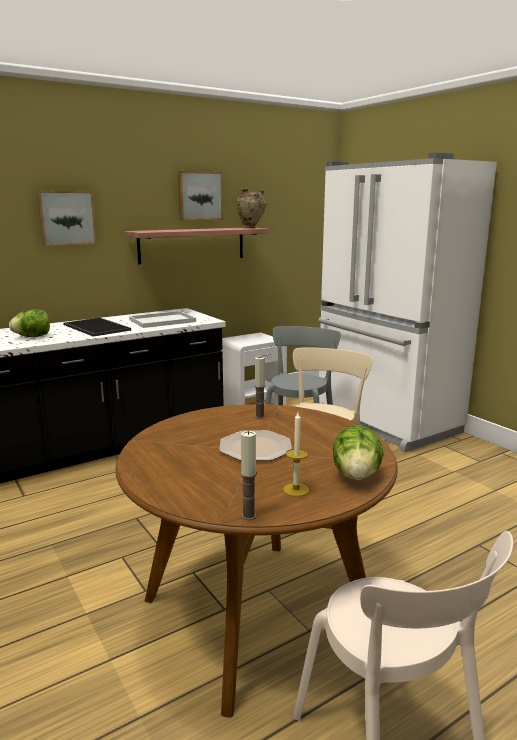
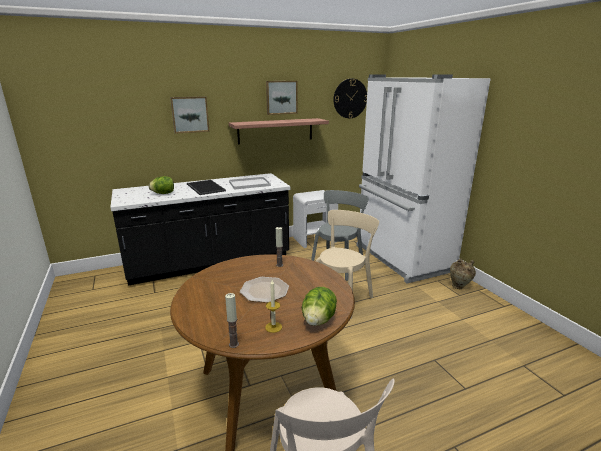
camera: 10 degrees right, 5 degrees up
(251, 228) = (316, 120): beige vase -> beige vase (459, 287)
(293, 200) = (350, 98): none -> wall clock

